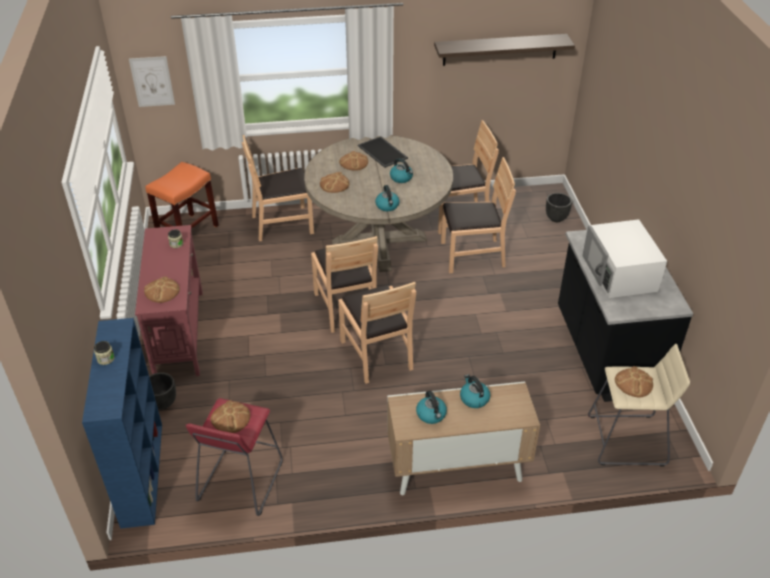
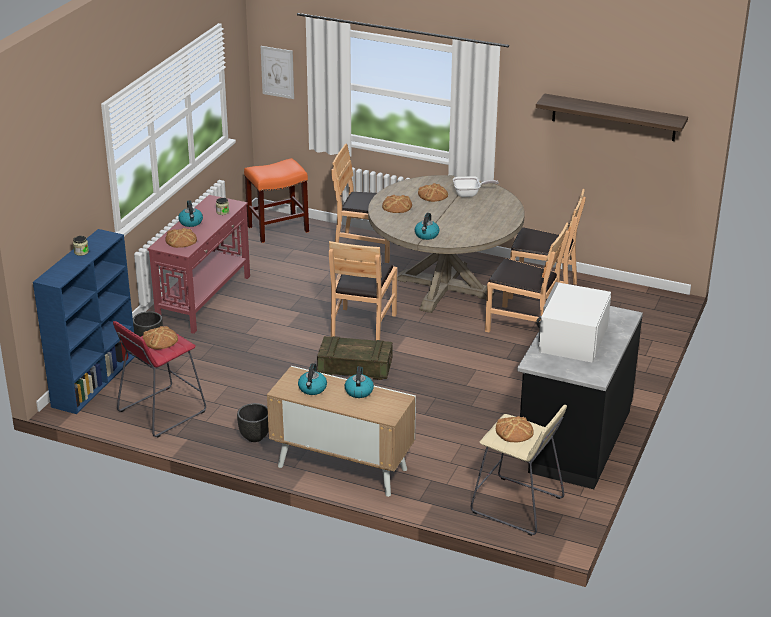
camera: 30 degrees right, 10 degrees down
(377, 354) = (355, 368): brown chair -> crate
(383, 152) = (469, 194): tray -> frying pan
(401, 178) = (464, 218): kettle -> kettle (191, 222)
(556, 218) = (645, 322): black planter -> black planter (255, 437)

